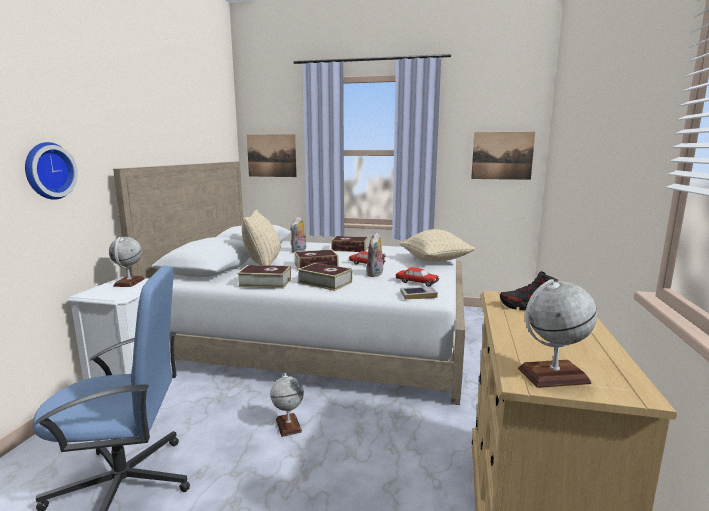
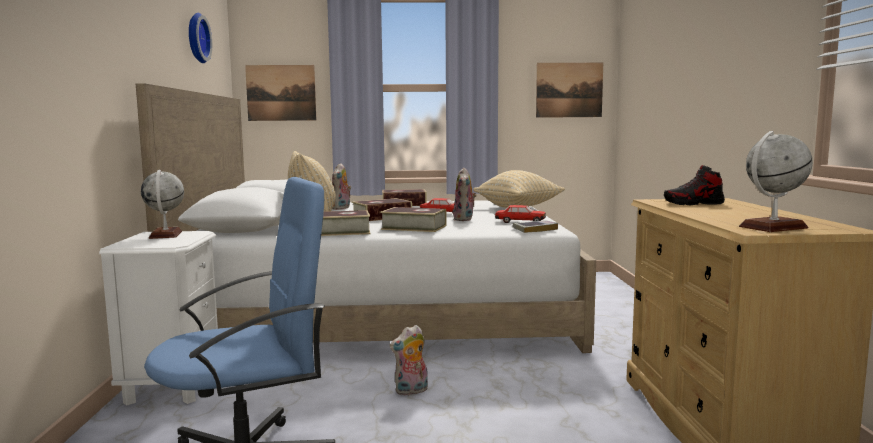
camera: 15 degrees left, 5 degrees down
(47, 171) = (76, 74): wall clock -> wall clock (195, 38)
(288, 425) = (411, 391): globe -> plush toy

